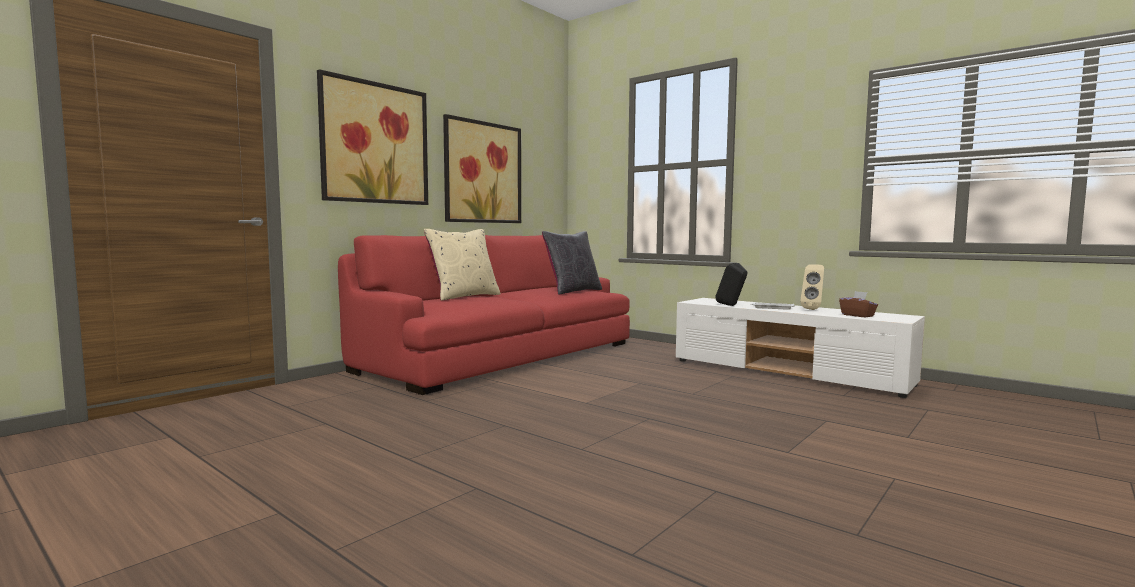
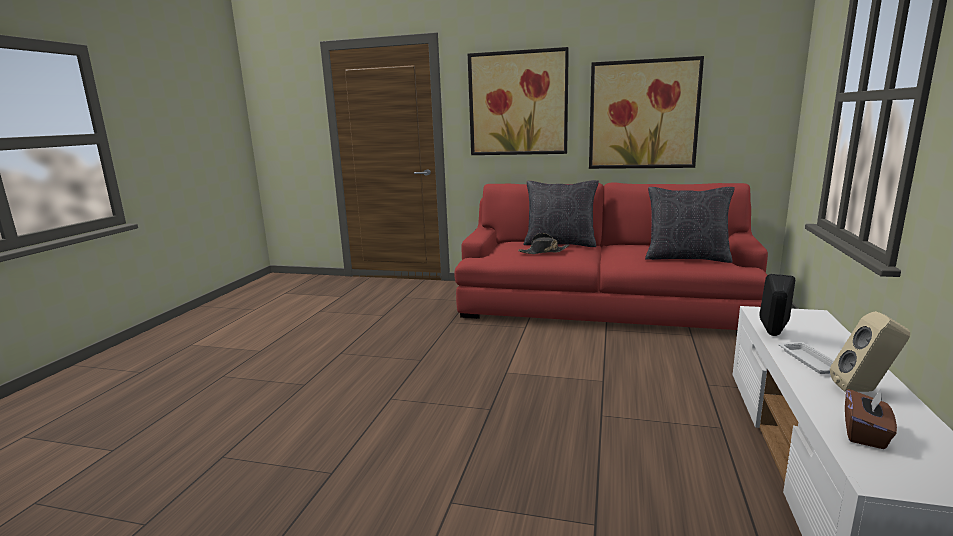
camera: 65 degrees right, 10 degrees up
(464, 296) = (560, 243): beige pillow -> black pillow
(479, 300) = (543, 252): none -> black hat

